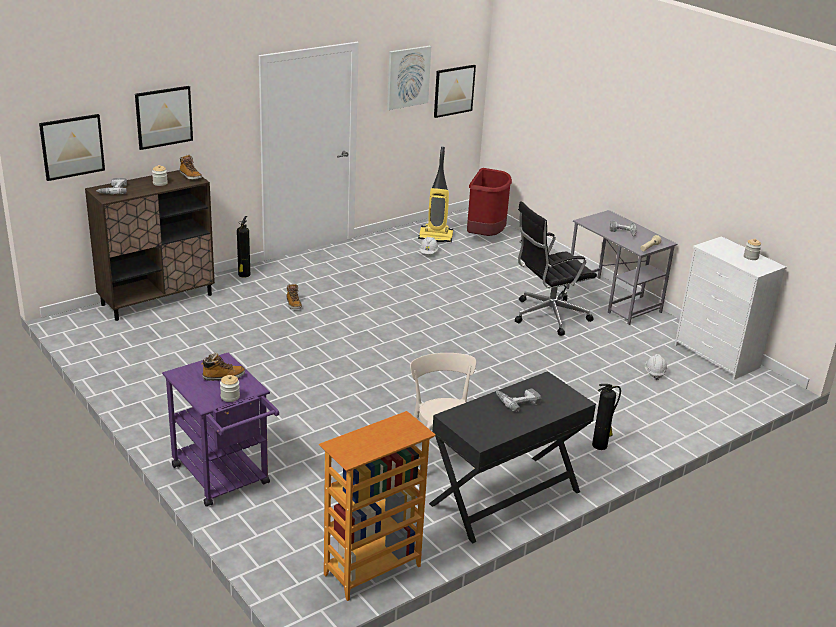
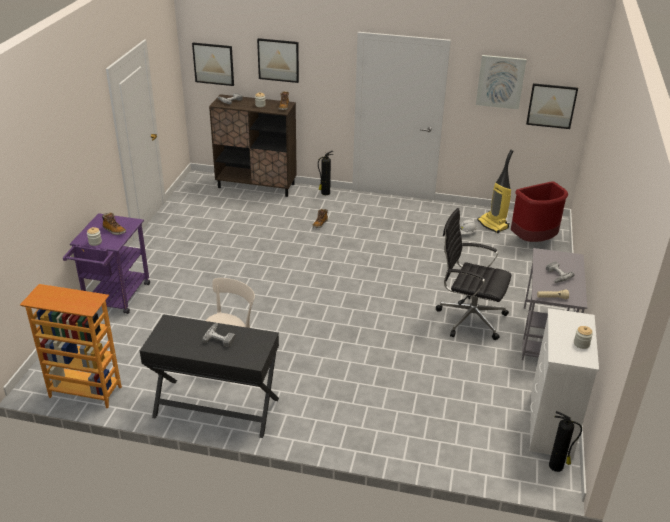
camera: 50 degrees right, 5 degrees up
(600, 445) = (332, 421): fire extinguisher -> fire extinguisher (557, 466)
(654, 373) = (471, 404): white hard hat -> none

